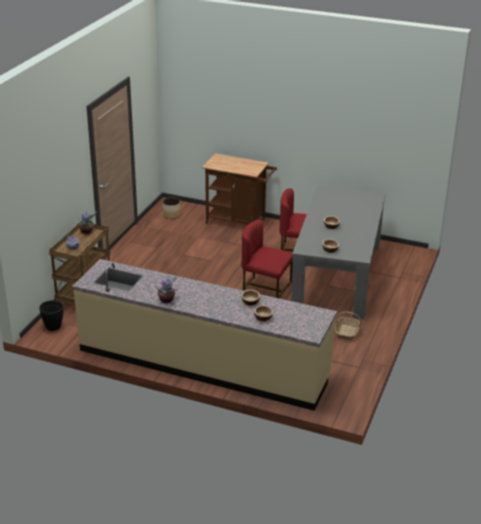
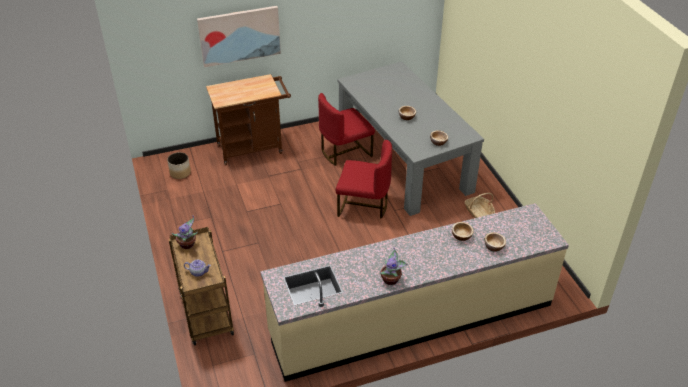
camera: 40 degrees left, 10 degrees up
(53, 327) = (223, 373): black planter -> none
(248, 119) = (239, 35): none -> picture
(266, 287) = (363, 205): red chair -> red chair turned 150 degrees counterclockwise

